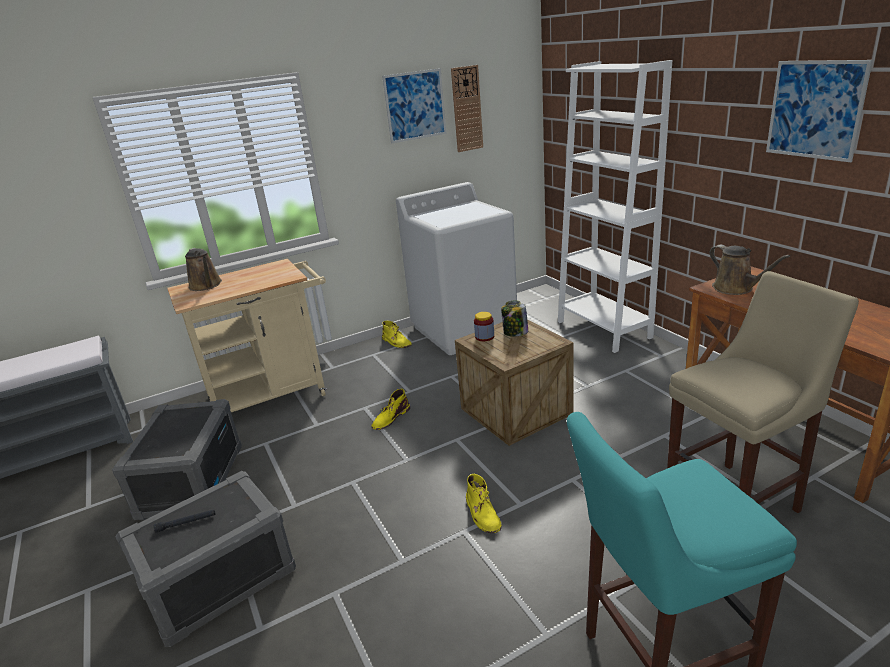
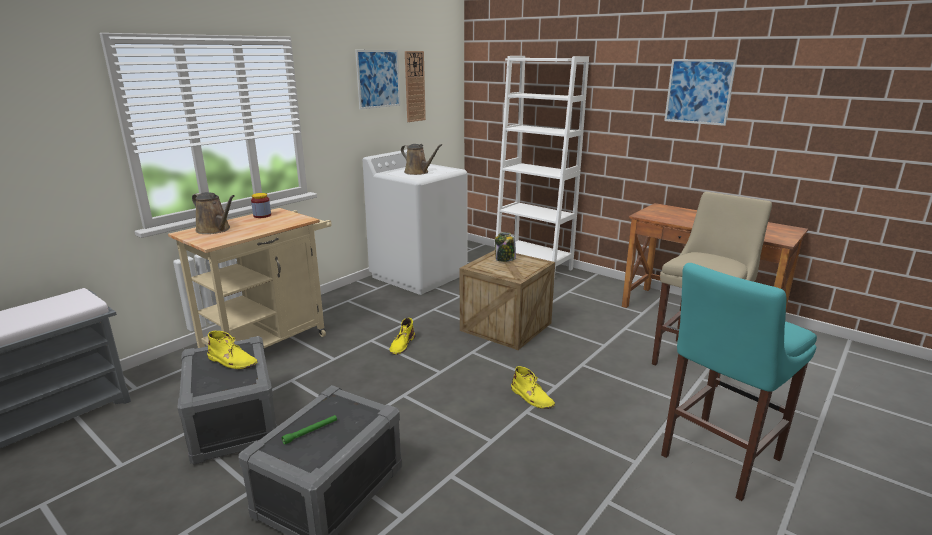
camera: 25 degrees left, 5 degrees down
(186, 523) = (310, 432): black flashlight -> green flashlight
(396, 342) = (363, 289): yellow boot -> yellow boot (232, 361)
(484, 337) = (483, 264): jar -> jar (262, 215)
(736, 288) = (659, 215): brown watering can -> brown watering can (418, 172)

